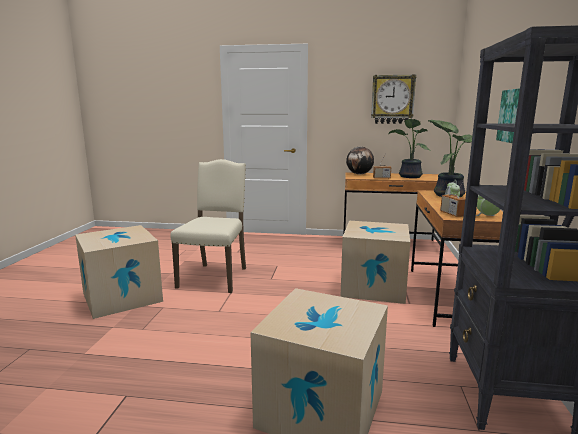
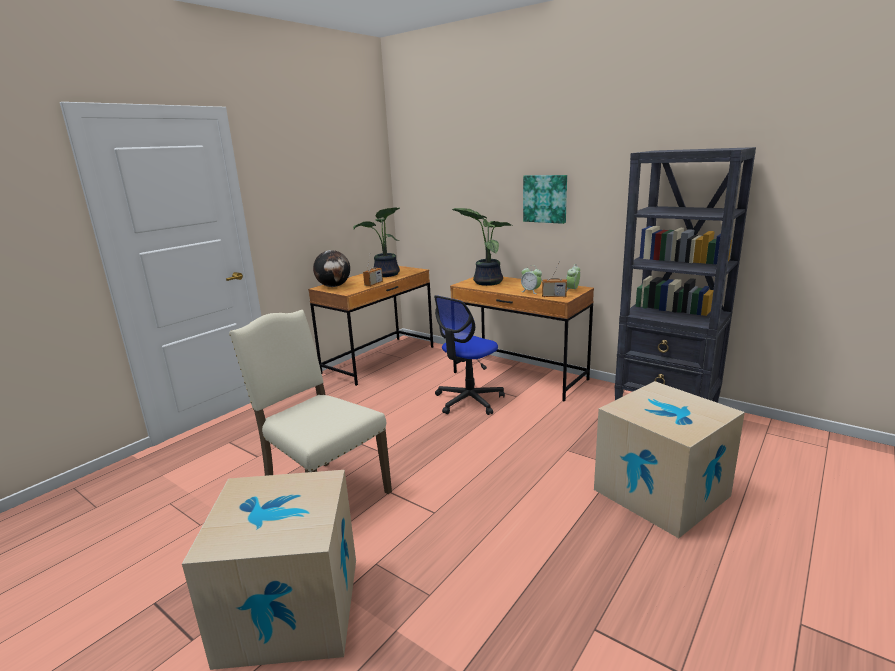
camera: 60 degrees left, 5 degrees up
(373, 287) = (469, 400): cardboard box -> office chair
(392, 99) = (338, 184): wall clock -> none

